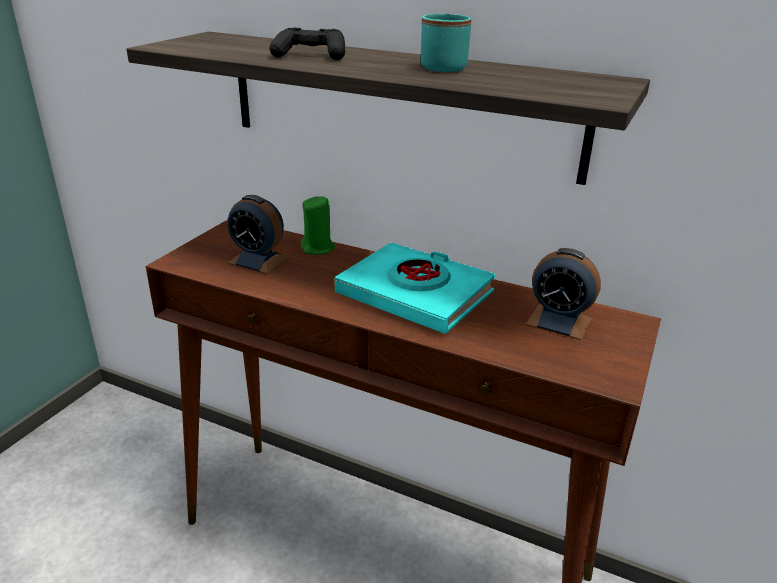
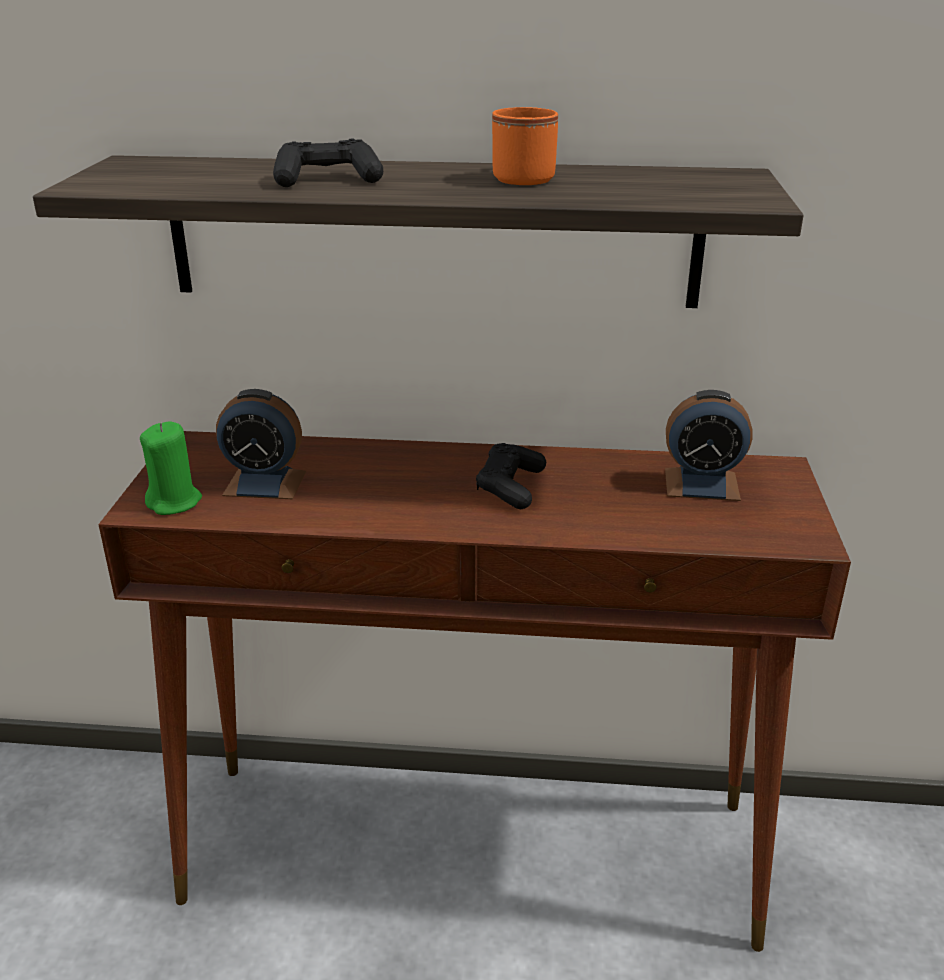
camera: 20 degrees left, 0 degrees up
(318, 248) = (336, 451): green candle -> green candle (174, 502)
(415, 294) = (510, 487): turquoise book -> black game controller
(446, 66) = (524, 177): turquoise mug -> orange mug

